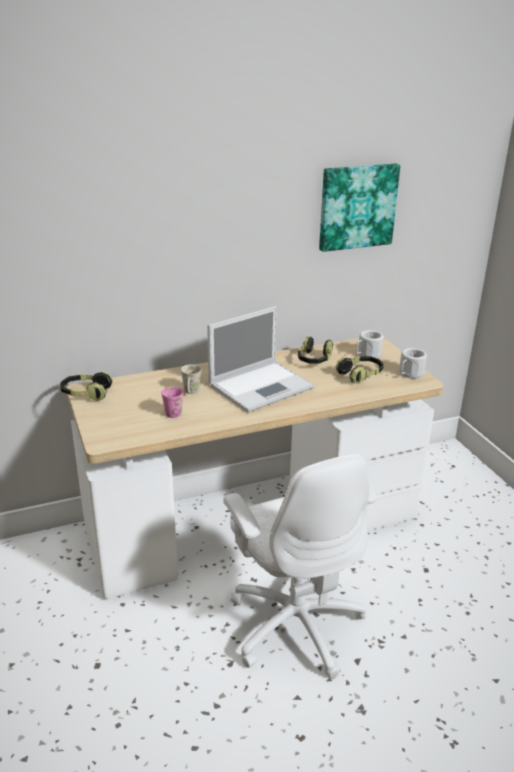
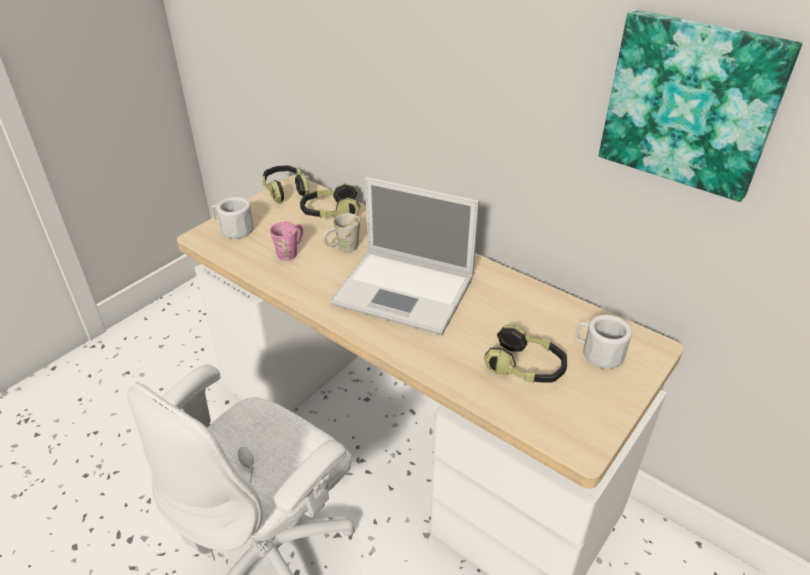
camera: 60 degrees right, 10 degrees up
(314, 360) = (522, 308): headphones -> headphones (330, 212)
(409, 374) = (587, 421): white mug -> white mug (234, 229)

